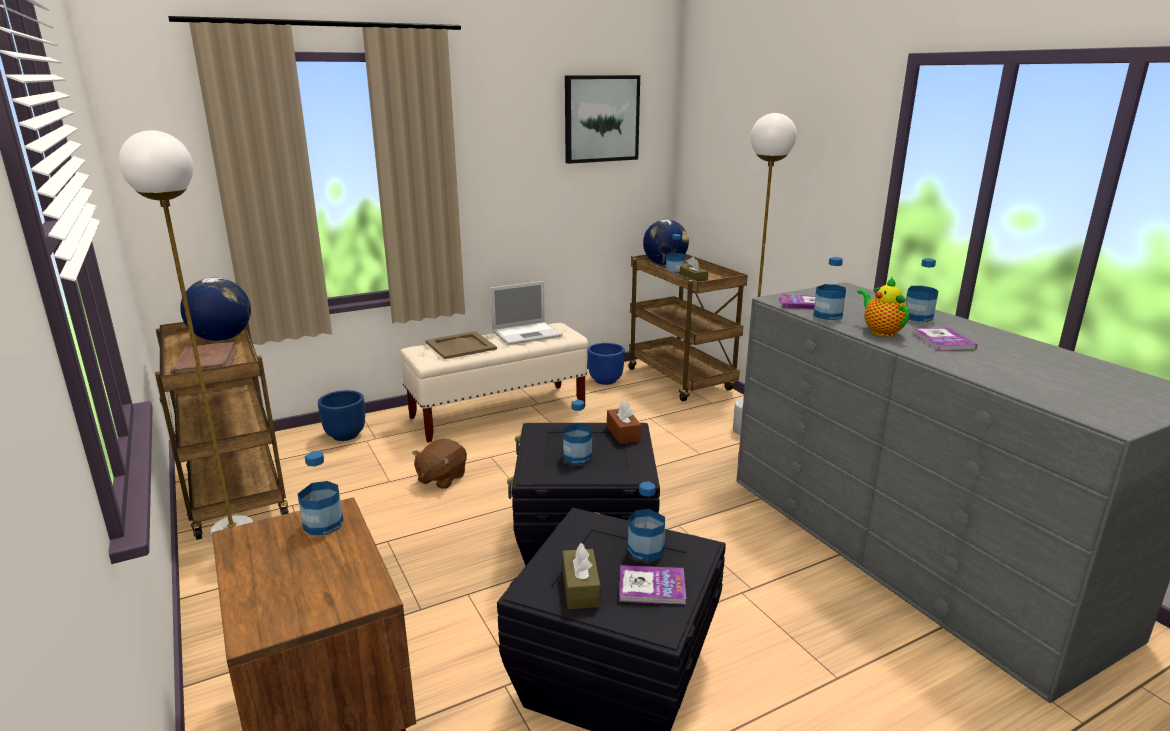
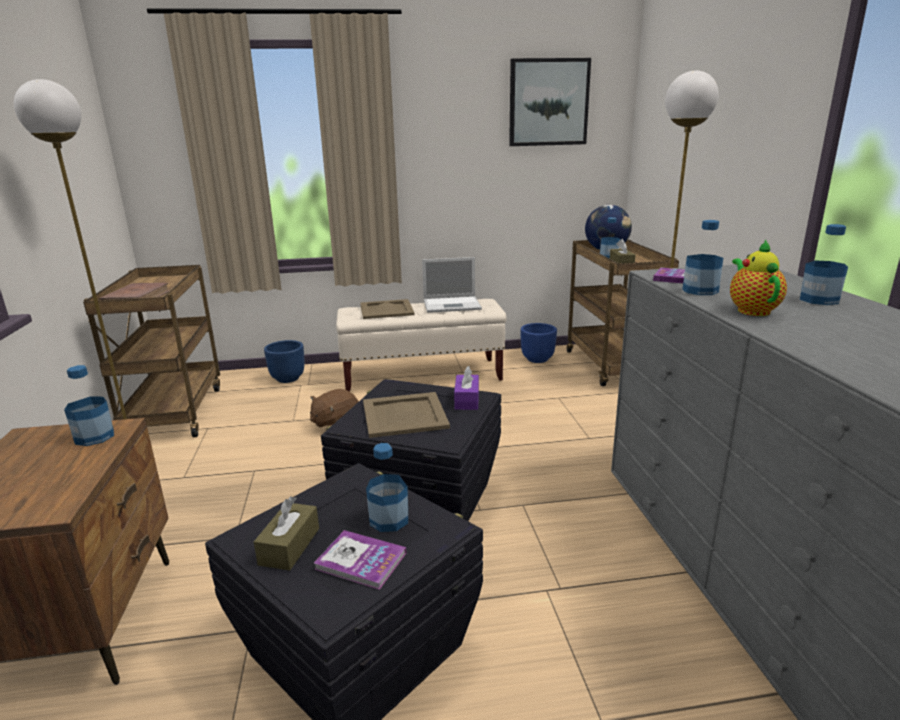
camera: 20 degrees right, 0 degrees up
(221, 339) = (172, 282): globe -> none
(577, 456) = (404, 415): bottle -> beige tray
(623, 433) = (467, 400): brown tissue box -> purple tissue box
(942, 341) = (829, 326): book -> none

